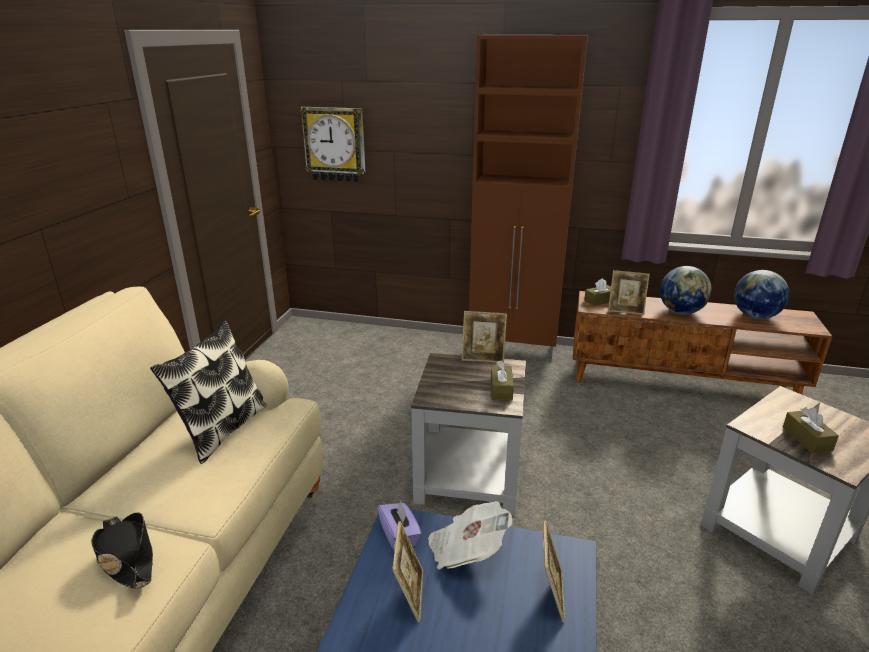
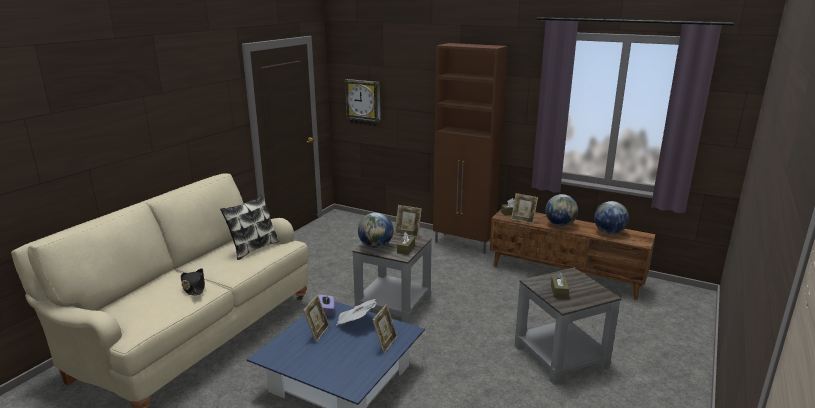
camera: 15 degrees right, 5 degrees down
(447, 391) = (376, 246): none -> globe

